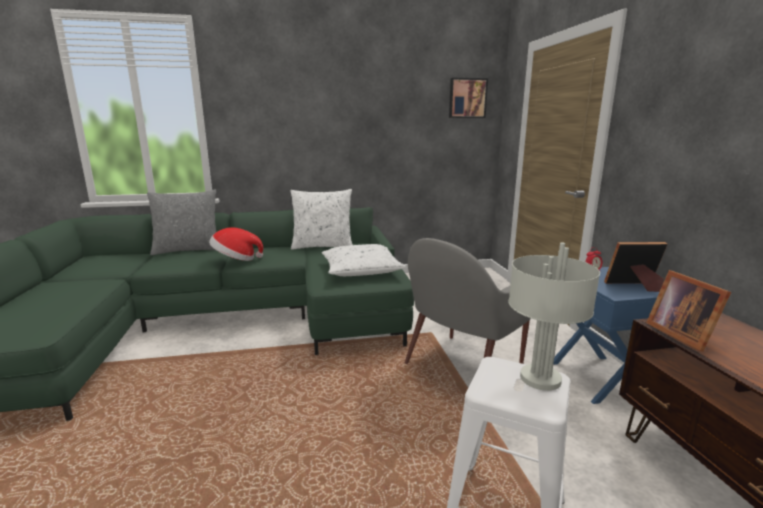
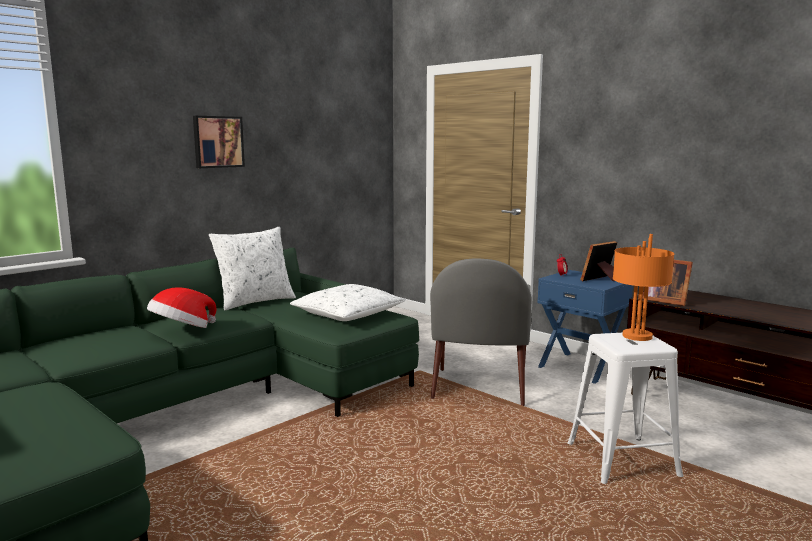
camera: 35 degrees left, 5 degrees down
(188, 250) = (77, 334): grey pillow -> none
(467, 98) = (362, 118): picture -> picture (218, 142)
(539, 378) = (636, 336): grey table lamp -> orange table lamp

